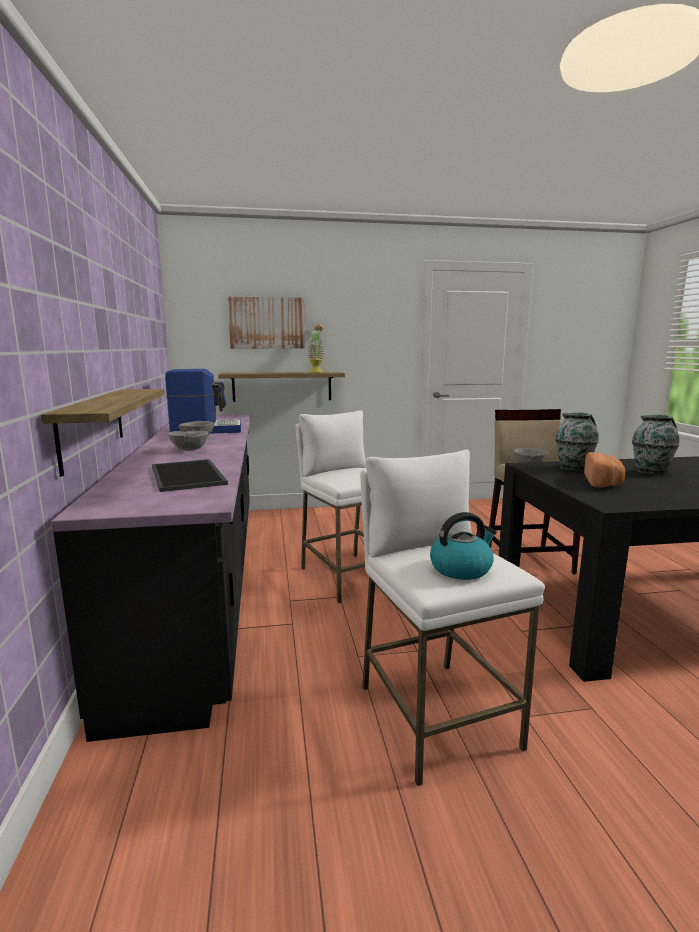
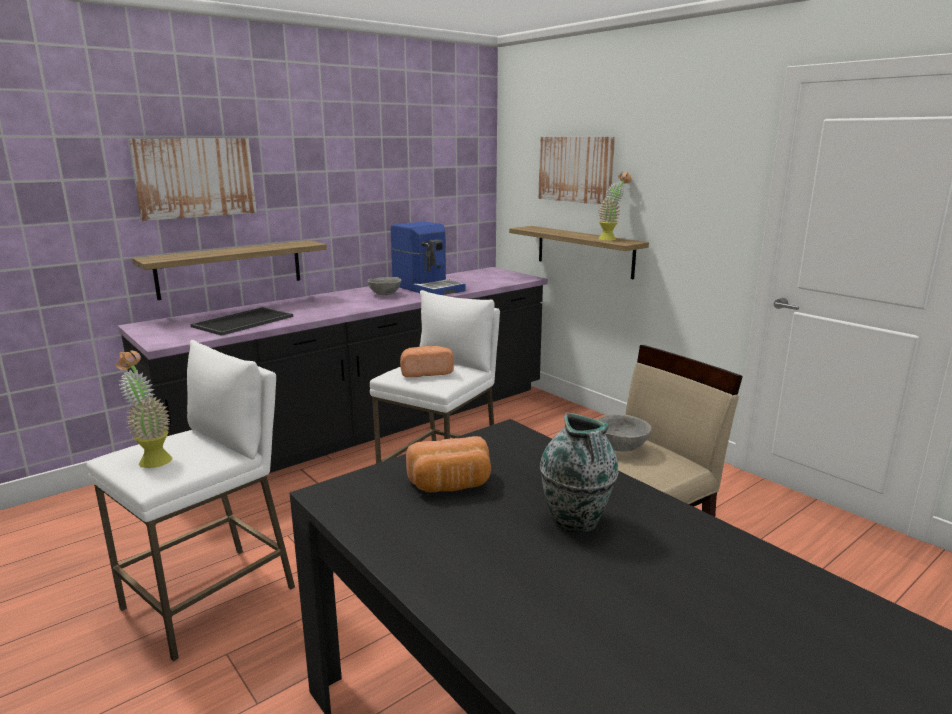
camera: 60 degrees right, 5 degrees up
(66, 301) = (195, 178): none -> picture
(189, 450) = (335, 303): grey bowl -> none
(356, 475) = (426, 372): none -> bread
(461, 568) = (151, 459): kettle -> potted plant
(573, 468) = (526, 461): vase -> none

